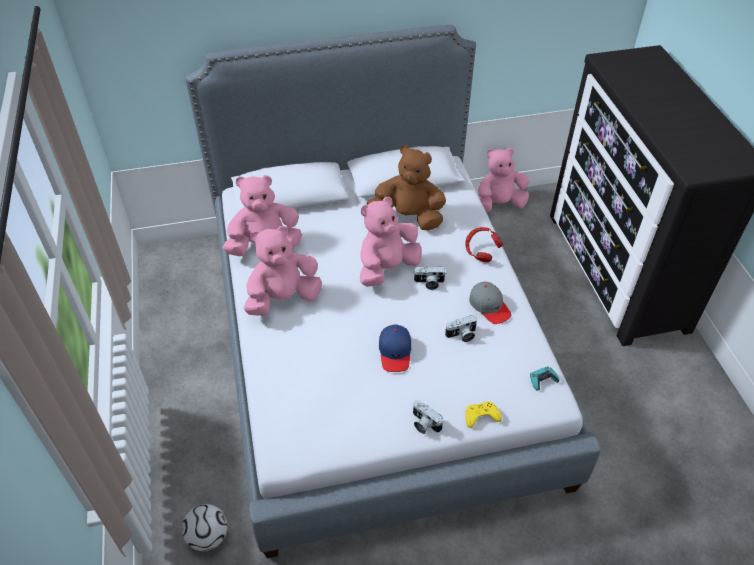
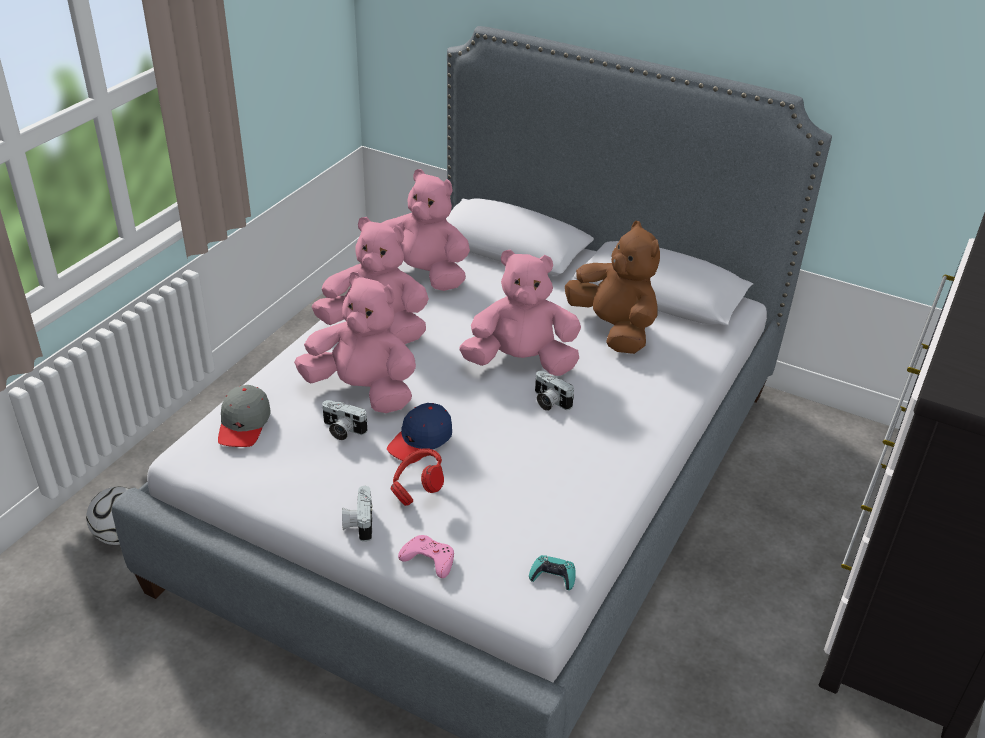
camera: 40 degrees right, 10 degrees down
(462, 335) = (517, 471): camera -> camera (342, 430)
(481, 252) = (656, 408): red headphones -> red headphones (417, 490)
(481, 416) = (428, 559): yellow game controller -> pink game controller
(489, 306) = (590, 465): grey cap -> grey cap (244, 424)
(498, 204) = (829, 426): pink plush toy -> pink plush toy (363, 390)

